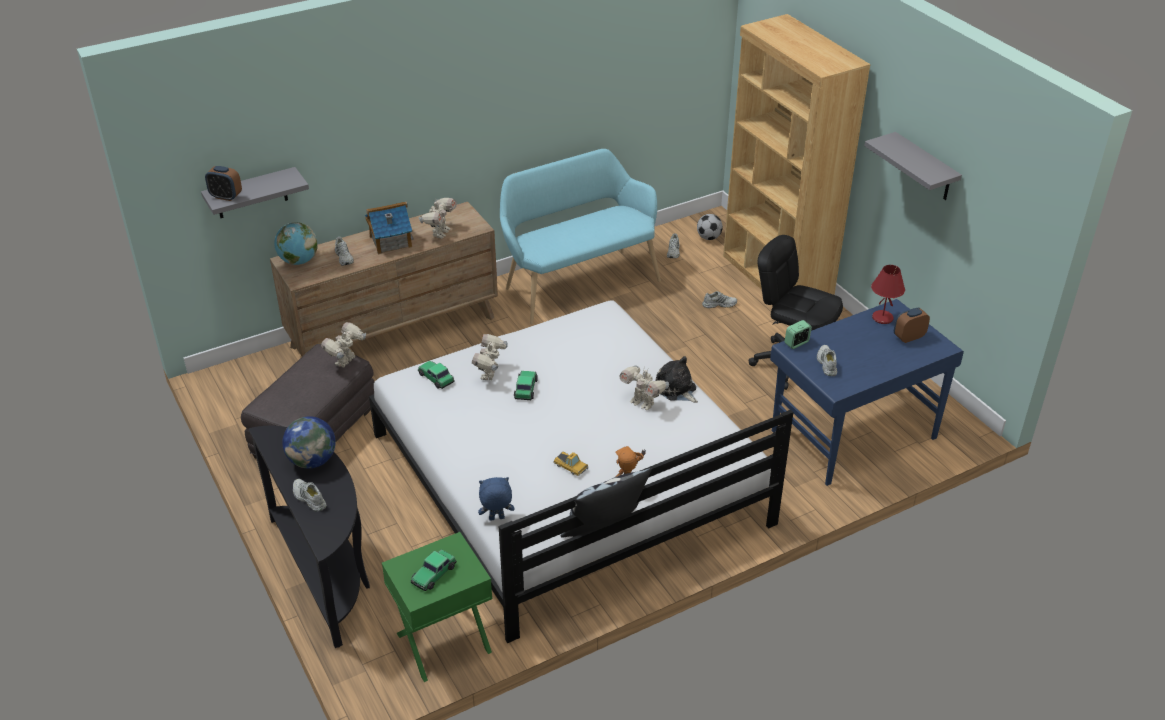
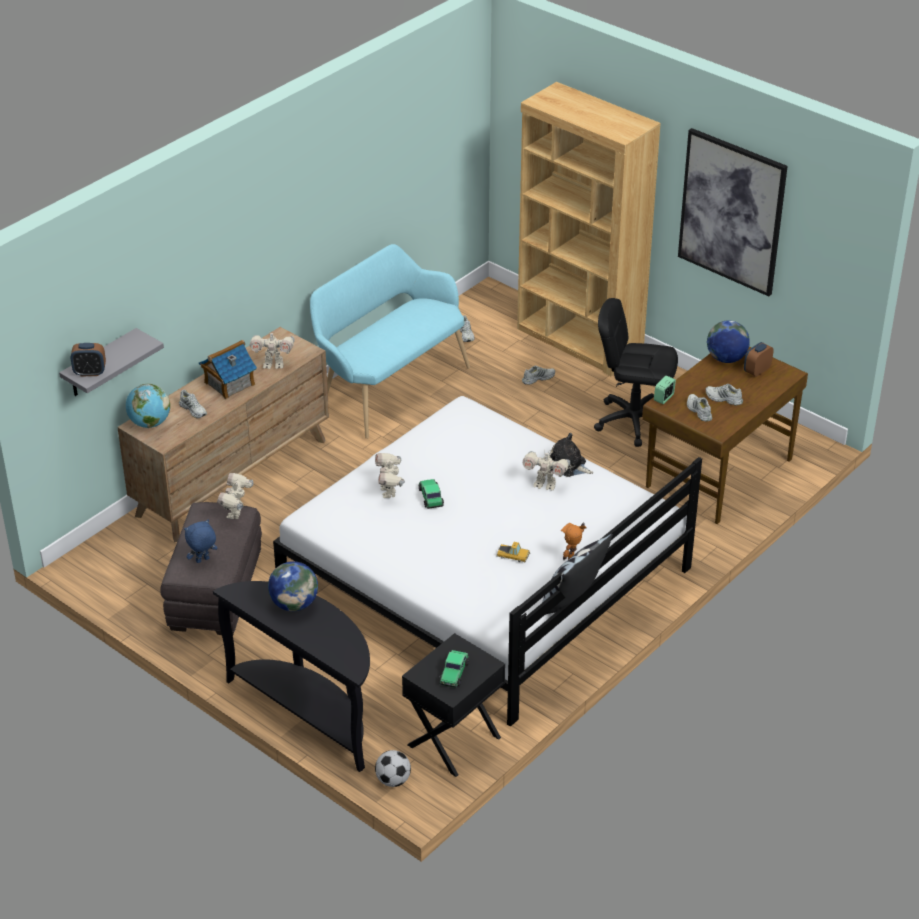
camera: 20 degrees left, 0 degrees up
(308, 498) = (313, 636): white shoe -> white shoe (723, 399)
(436, 378) = (340, 507): toy car -> none
(440, 233) = (273, 365): toy robot -> toy robot turned 90 degrees clockwise
(444, 643) = (455, 741): green nightstand -> black nightstand
(496, 519) = (474, 616): blue plush toy -> blue plush toy (202, 560)
(709, 238) = (494, 313): football -> football (393, 780)
(852, 434) = (717, 473): blue desk -> brown desk
(882, 318) = (726, 359): red table lamp -> globe
(924, 168) = (732, 211): grey shelf -> picture

